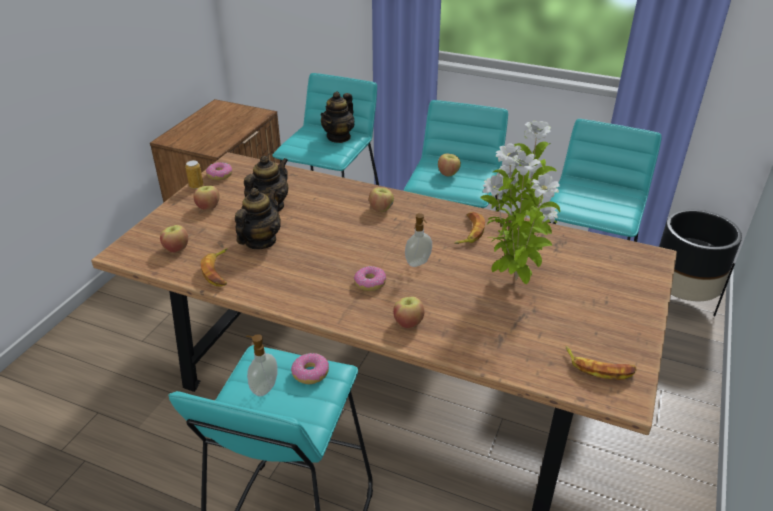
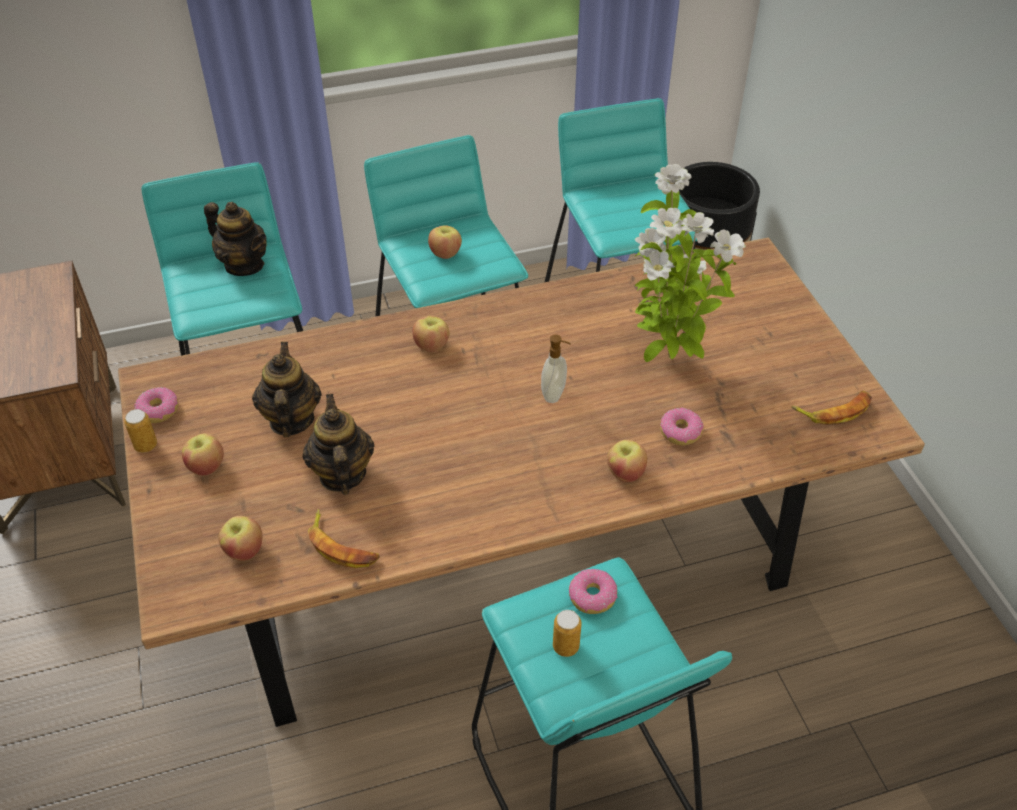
camera: 40 degrees left, 10 degrees up
(264, 387) = (565, 646): soap dispenser -> can
(339, 137) = (244, 265): teapot -> teapot turned 45 degrees counterclockwise
(370, 283) = (533, 450): donut -> donut (680, 432)
(469, 232) = (561, 323): banana -> none

